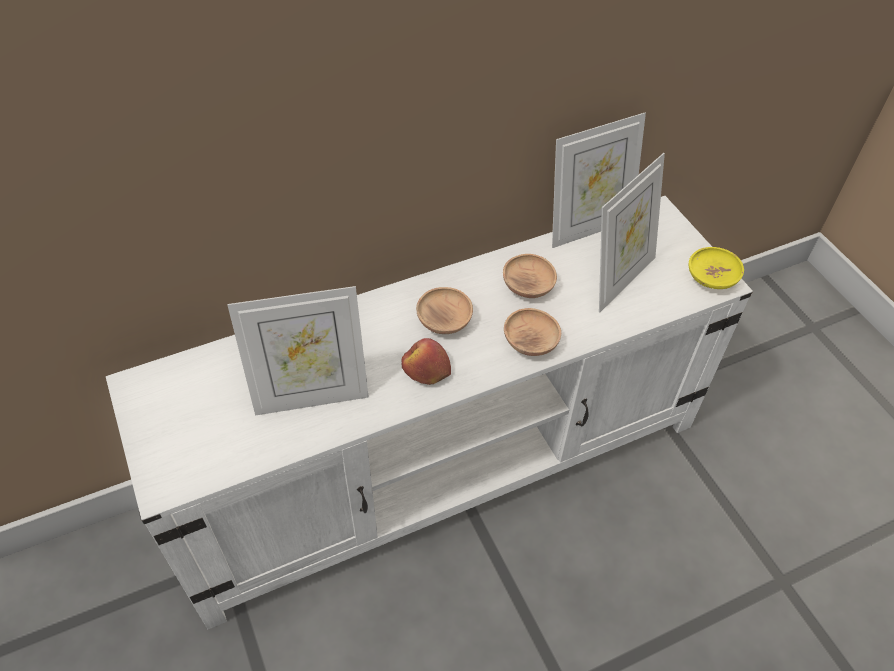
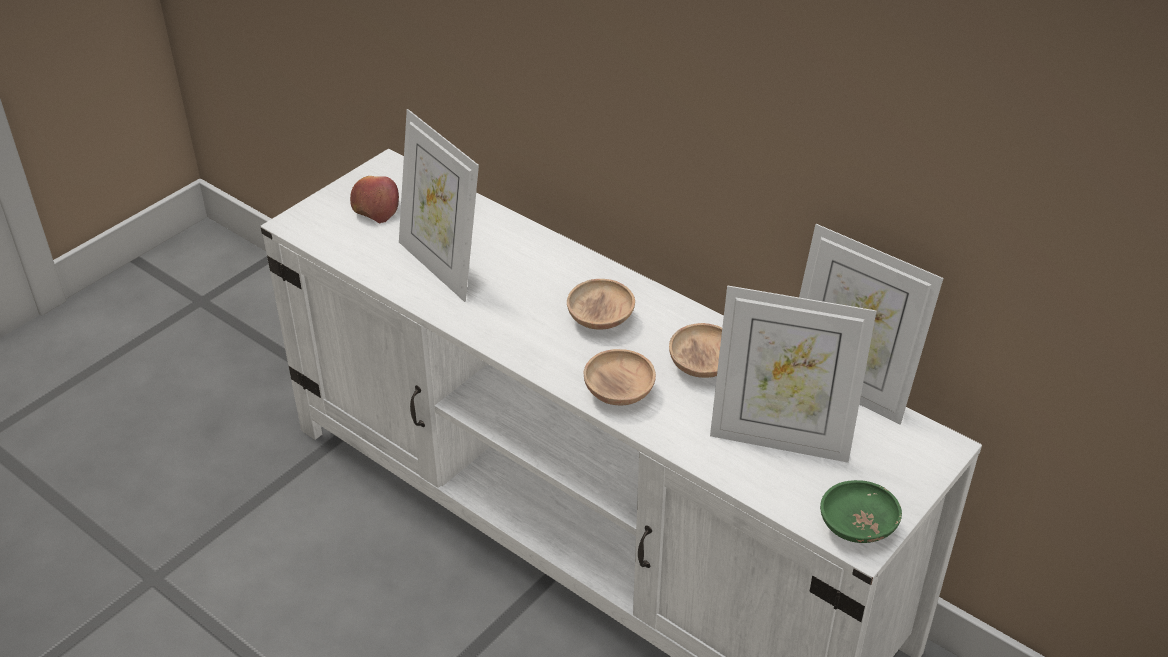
camera: 65 degrees right, 10 degrees down
(425, 370) = (525, 328): apple -> apple (375, 208)
(711, 279) = (857, 527): yellow bowl -> green bowl

